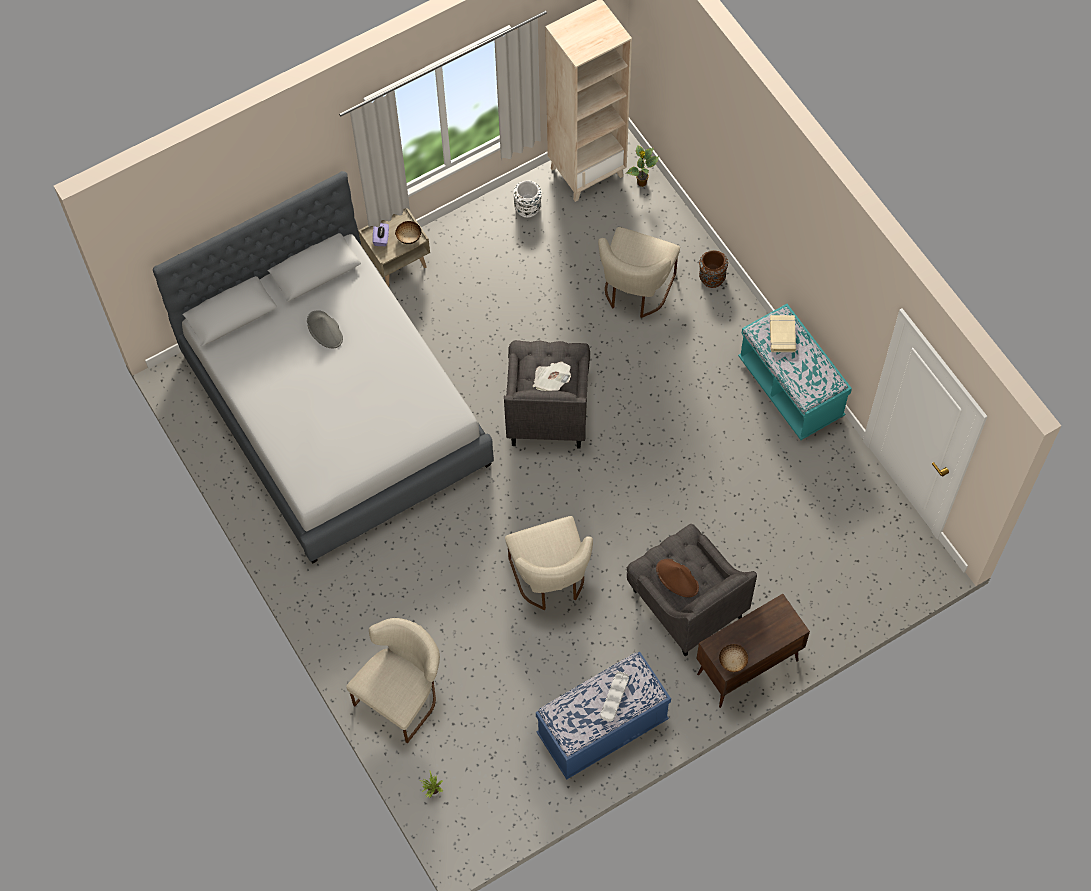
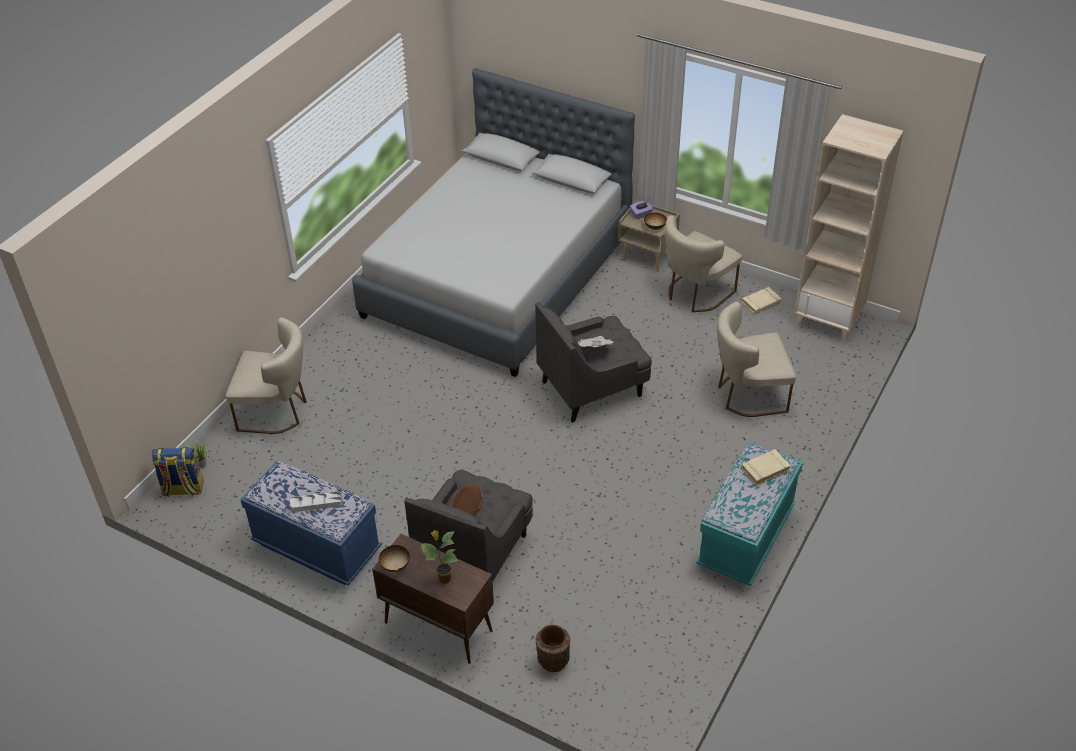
camera: 60 degrees right, 20 degrees down
(325, 330) = (526, 202): grey hat -> none
(457, 819) = (183, 489): none -> backpack
(528, 208) = (761, 303): white vase -> beige book
(551, 580) = (436, 455): beige chair -> beige chair (695, 294)
(641, 183) = (851, 356): potted plant -> potted plant (444, 579)
(711, 278) = (805, 437): brown vase -> brown vase (553, 660)

